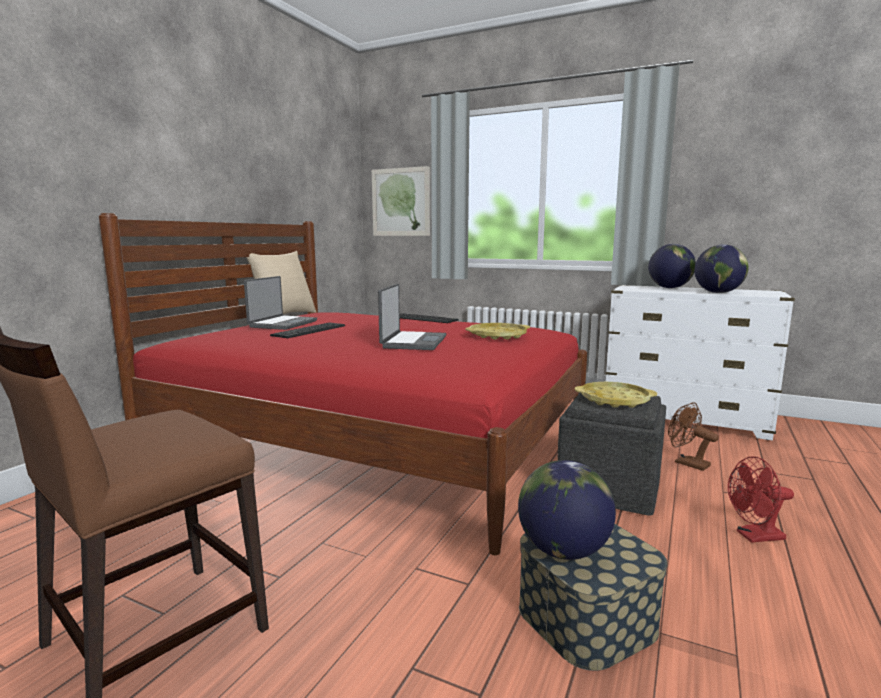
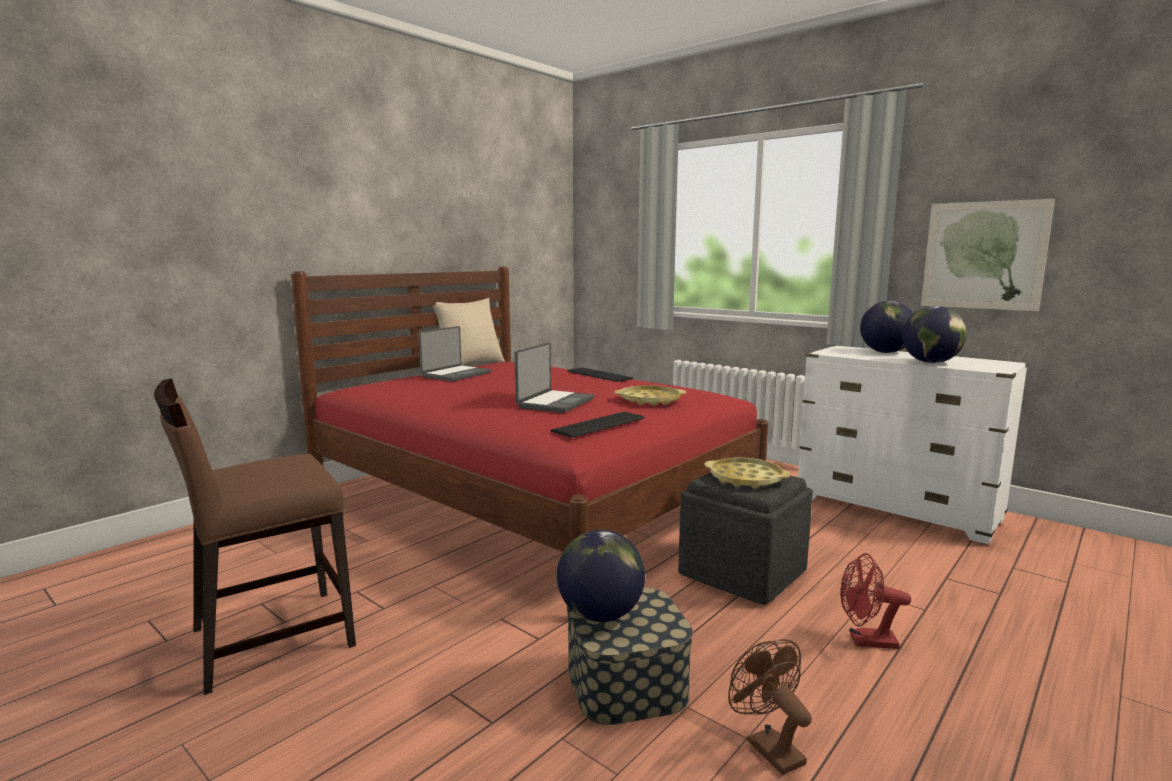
camera: 15 degrees right, 0 degrees up
(311, 330) = (474, 384): keyboard -> keyboard (601, 425)
(400, 202) = (610, 242): picture -> picture (983, 255)
(686, 463) = (855, 557): brown fan -> brown fan (768, 746)

